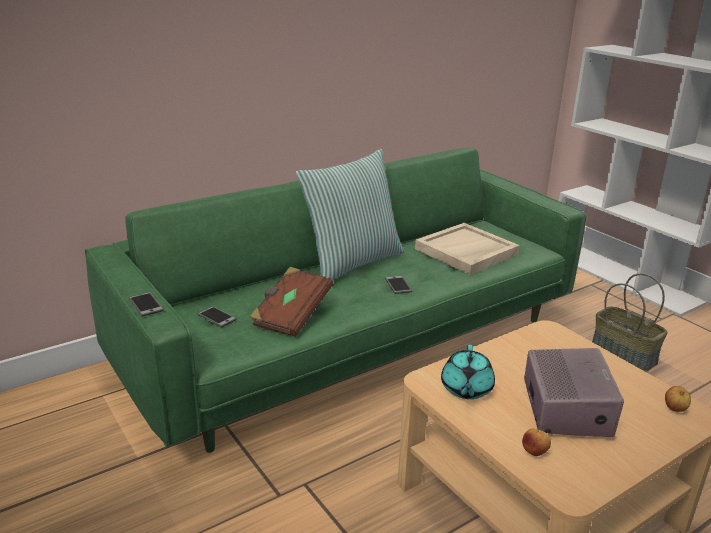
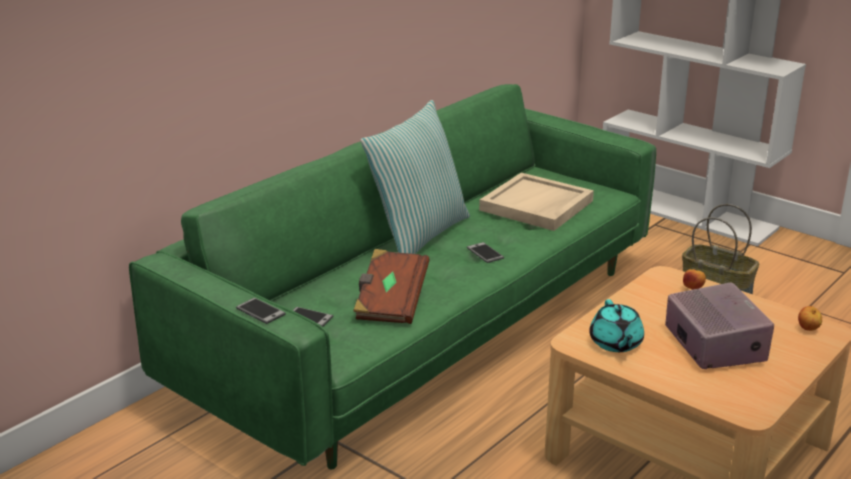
camera: 15 degrees left, 0 degrees up
(534, 452) = (704, 386): apple -> apple (693, 289)

